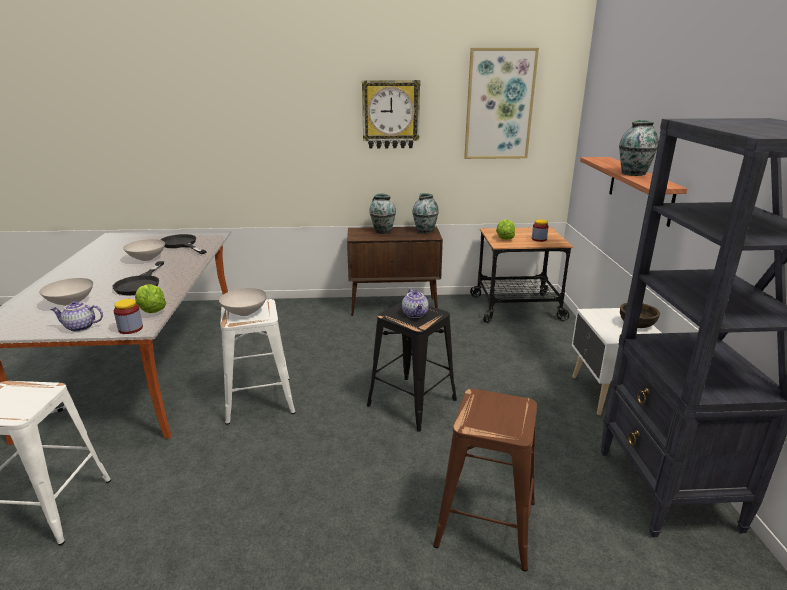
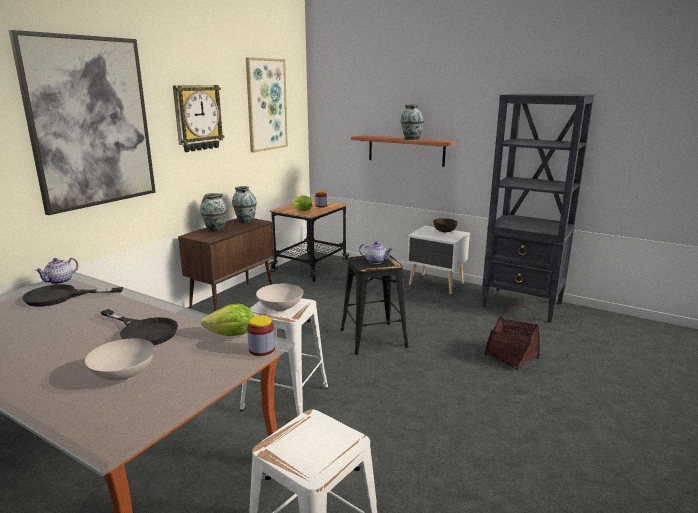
camera: 55 degrees left, 5 degrees down
(80, 327) = (213, 375): teapot -> teapot (60, 281)
(146, 259) = (64, 319): white bowl -> none
(271, 112) = (90, 123): none -> picture
(487, 523) = (511, 357): brown stool -> basket

